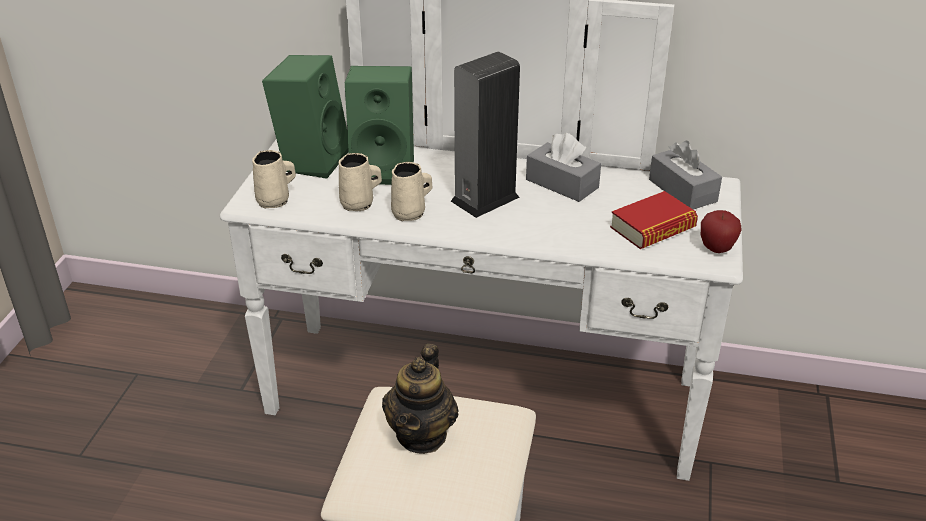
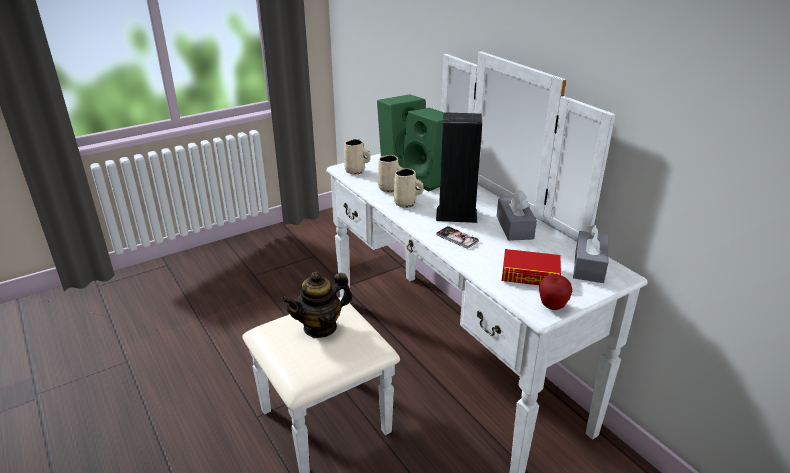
camera: 45 degrees right, 5 degrees down
(529, 226) = (457, 238): none -> phone

